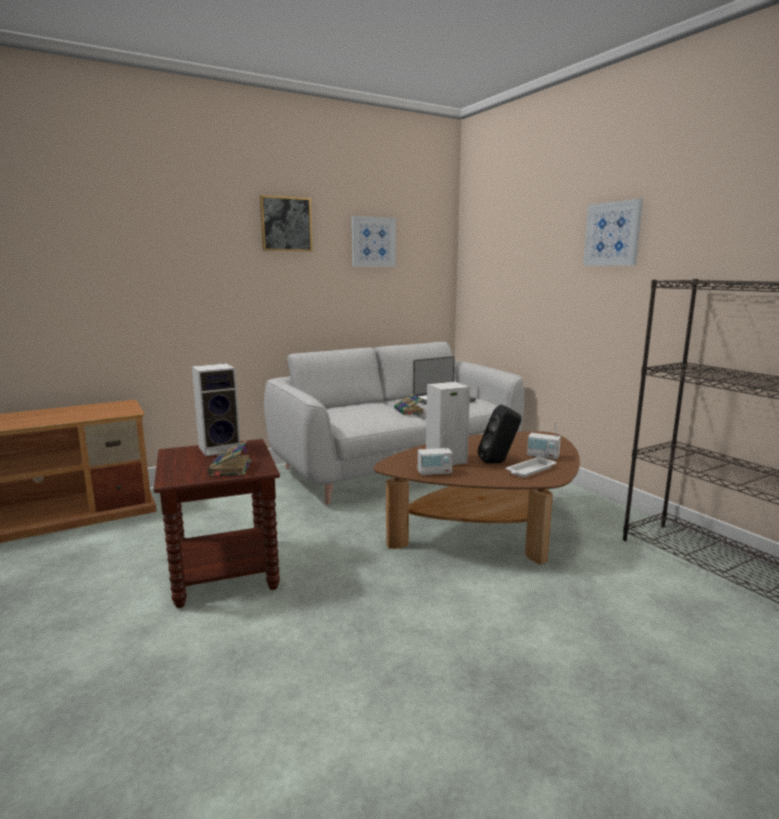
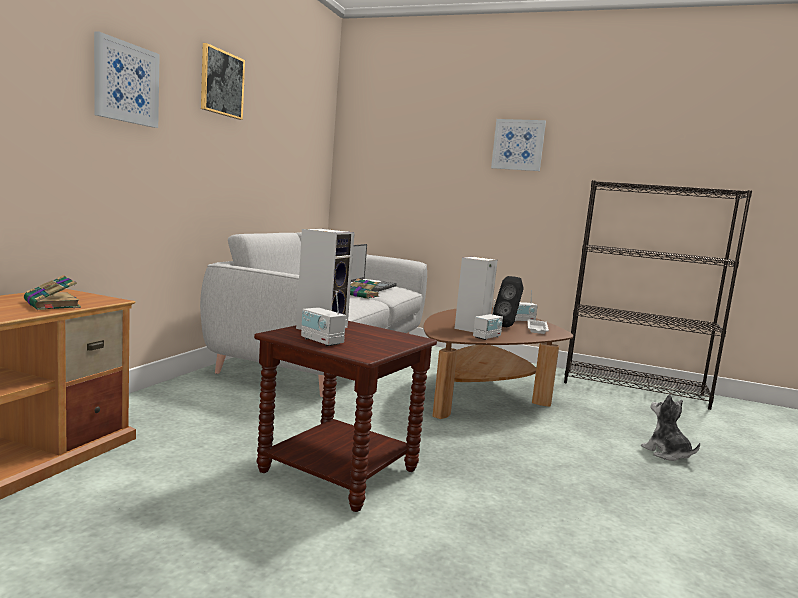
camera: 40 degrees left, 5 degrees down
(180, 462) = (321, 341): none -> radio
(230, 468) = (387, 341): book -> book (52, 305)
(373, 242) = (283, 121): picture -> picture (126, 83)
(585, 663) = (666, 453): none -> plush toy

